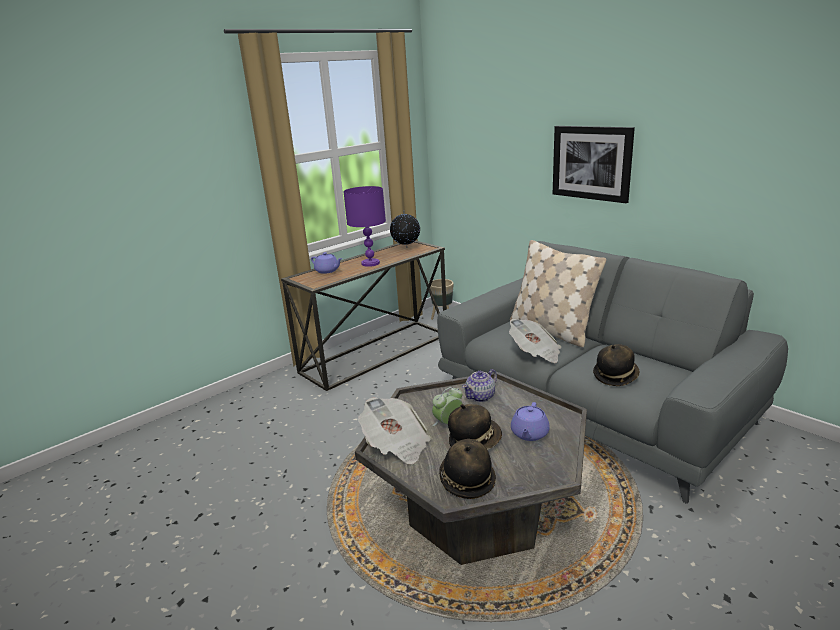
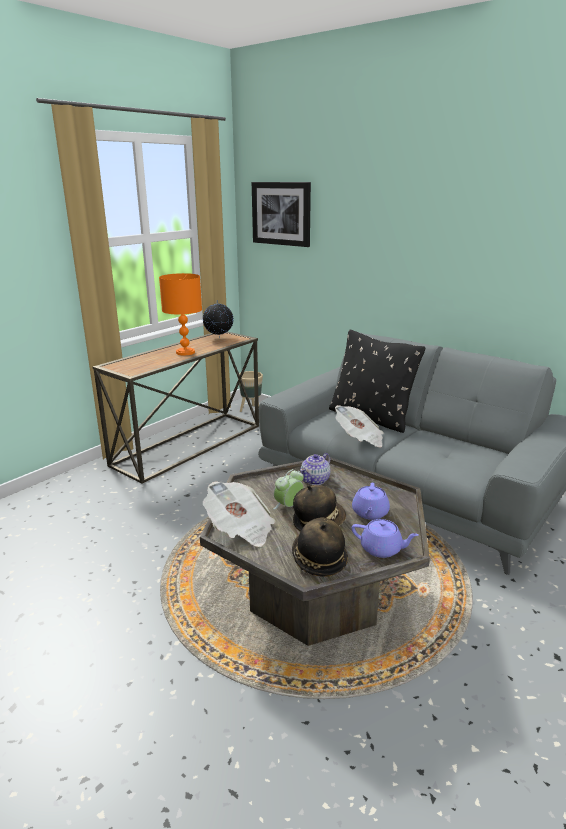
camera: 10 degrees left, 0 degrees up
(327, 271) = (141, 359): purple teapot -> purple teapot (382, 549)
(370, 263) = (185, 352): purple table lamp -> orange table lamp
(551, 330) = (370, 417): beige pillow -> black pillow
(591, 163) = (405, 257): picture -> picture (281, 213)
(615, 376) = (439, 458): hat -> none

